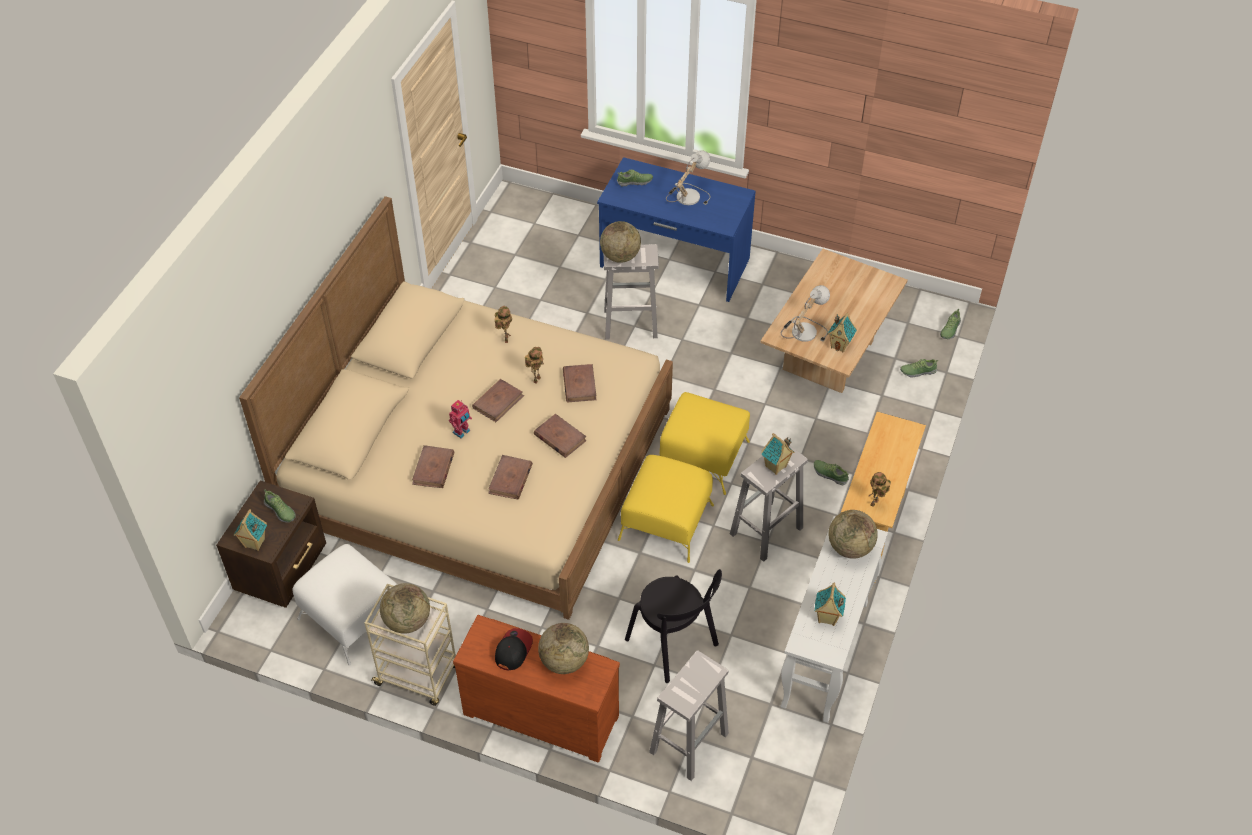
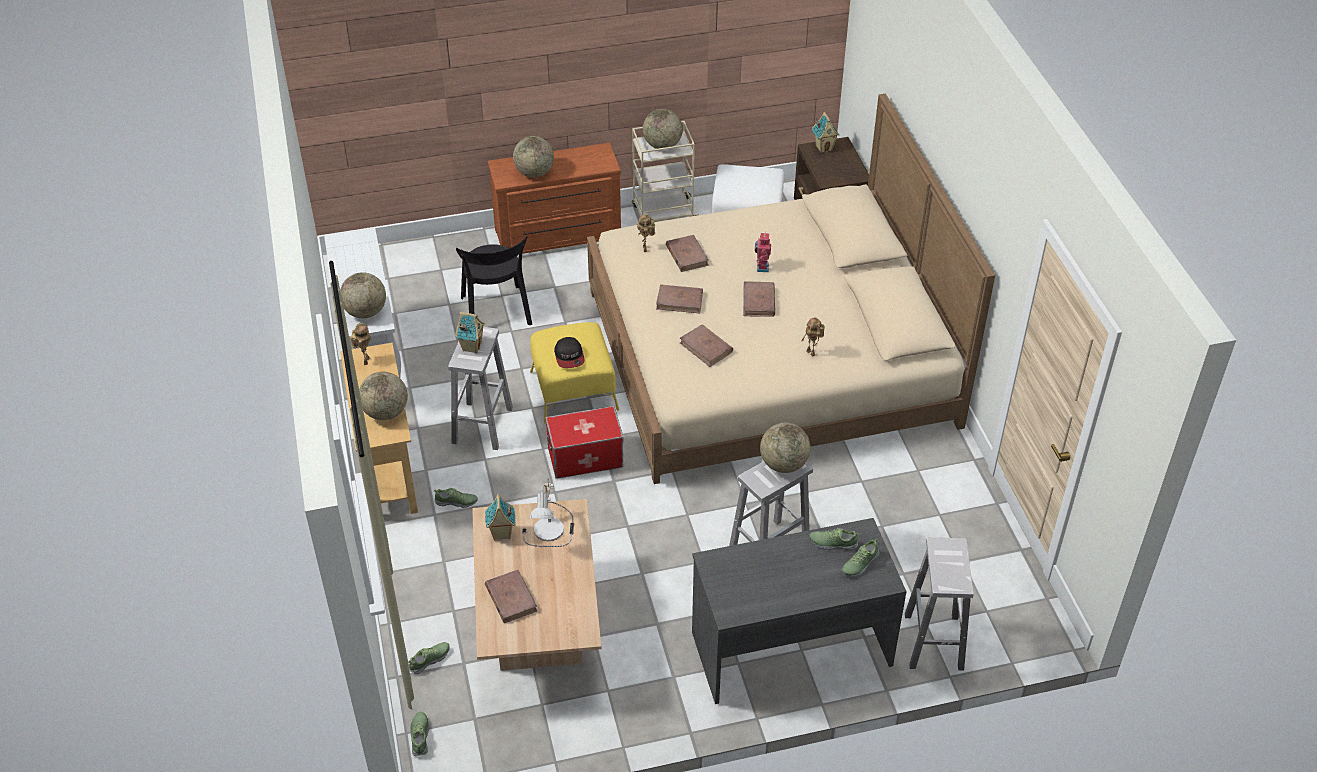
camera: 145 degrees right, 5 degrees down
(280, 511) = (832, 171): shoe -> shoe (833, 543)
(433, 469) = (753, 234): brown book -> brown book (511, 598)
(513, 650) = (575, 163): cap -> cap (569, 356)
(536, 379) = (747, 334): toy robot -> toy robot (646, 249)
(674, 263) = (790, 647): blue desk -> grey desk
(674, 645) = (496, 313): black chair -> black chair turned 120 degrees counterclockwise
(687, 195) = (787, 578): table lamp -> none
(689, 742) = (440, 266): white stool -> white stool (934, 643)
(704, 457) = (585, 458): yellow ottoman -> storage box
(827, 618) = (355, 260): toy house -> none
(883, 445) = (386, 412): none -> globe

